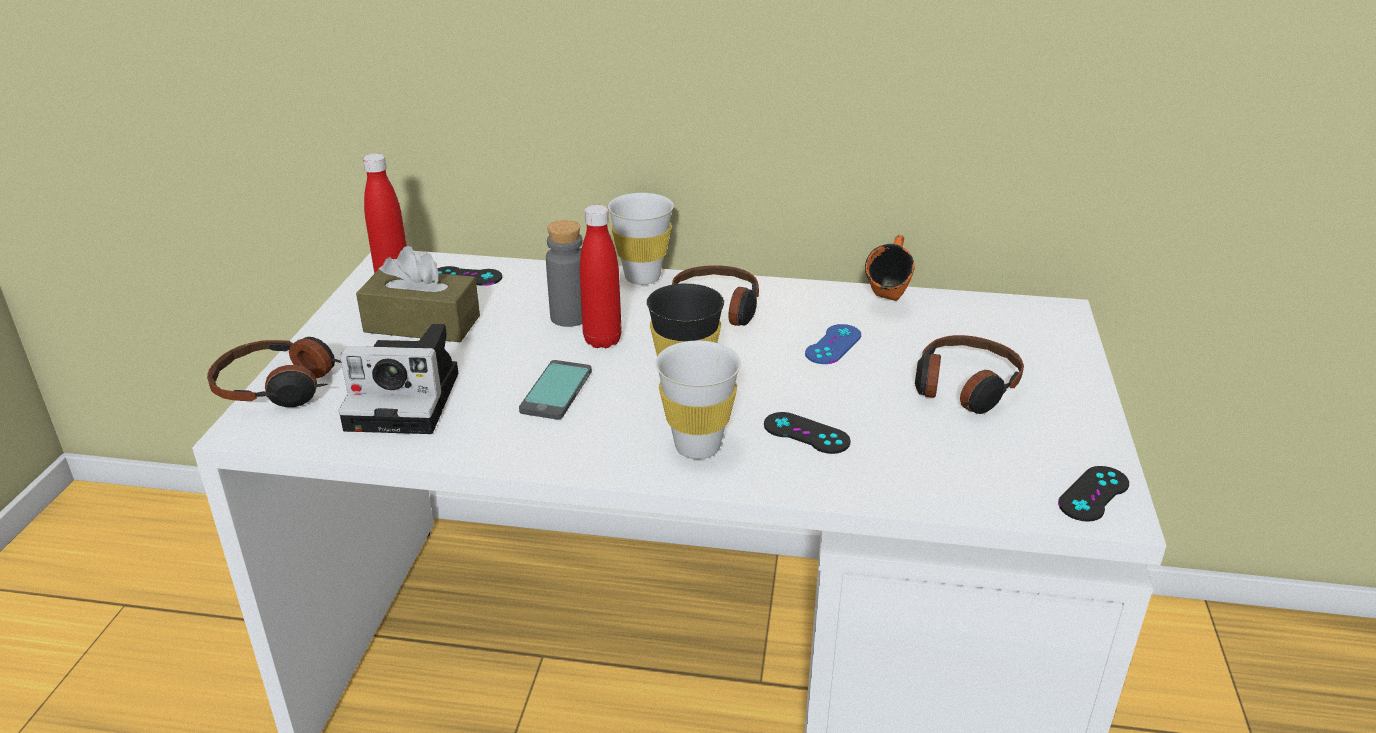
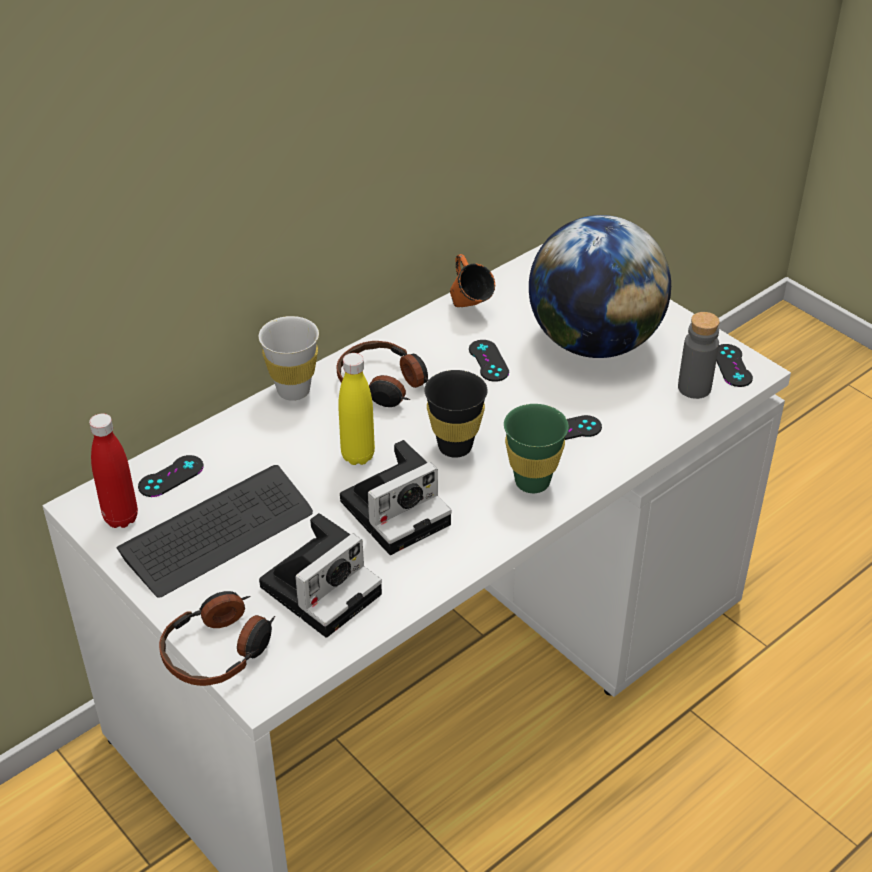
camera: 50 degrees left, 10 degrees up
(422, 324) = (218, 533): brown tissue box -> keyboard
(557, 391) = (397, 510): phone -> camera
(569, 317) = (305, 455): grey bottle -> grey bottle (694, 388)
(602, 340) = (358, 456): red bottle -> yellow bottle
(697, 447) = (532, 482): white cup -> green cup
(833, 344) = (488, 361): blue game controller -> black game controller
(963, 388) = (593, 342): headphones -> globe

